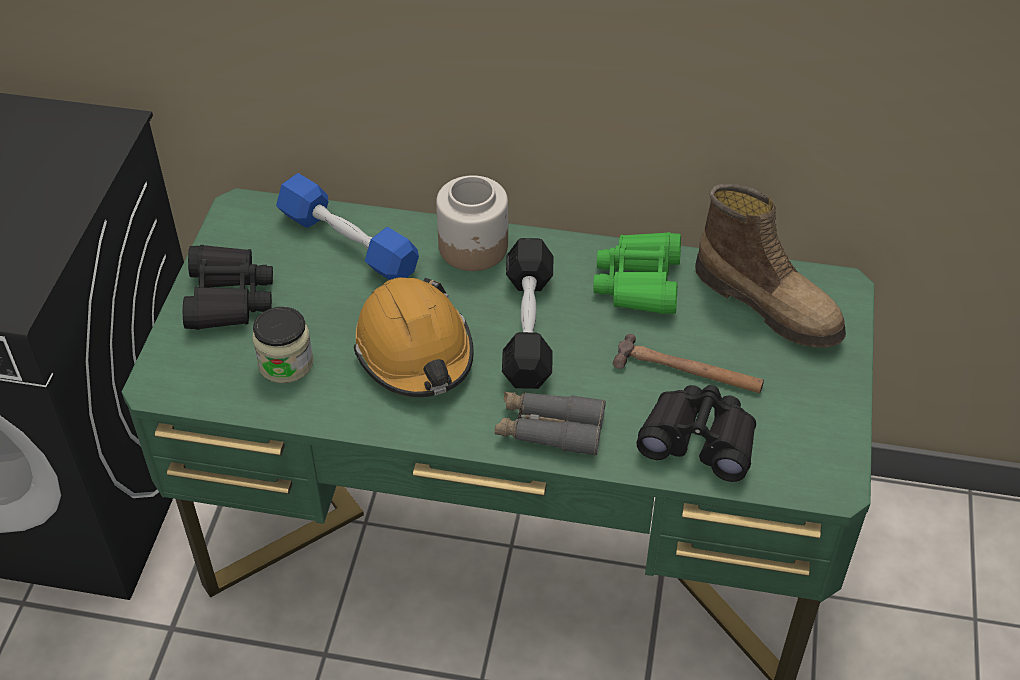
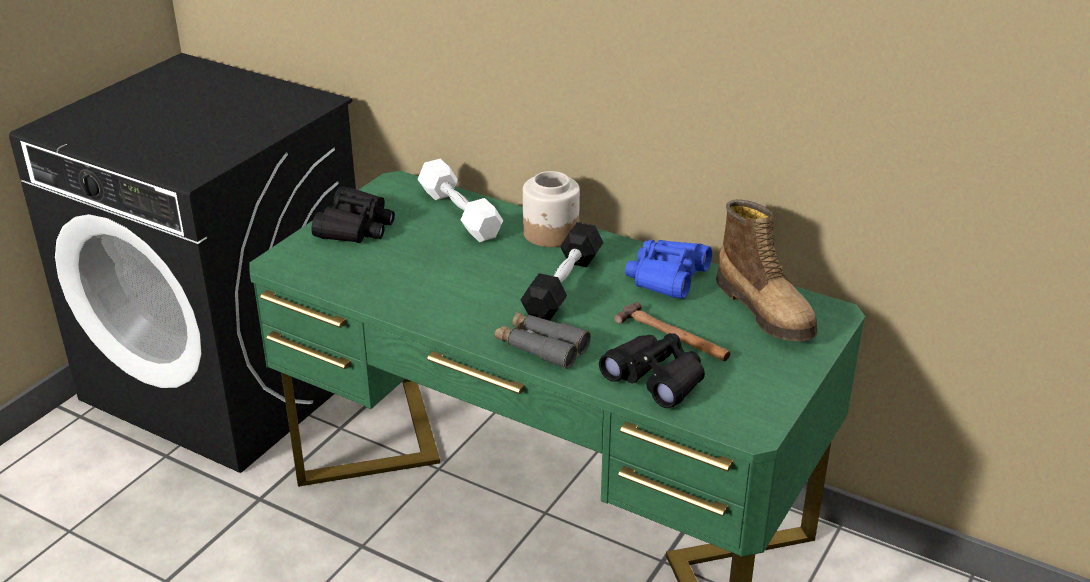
camera: 20 degrees right, 15 degrees down
(286, 363) = (371, 270): jar -> none
(348, 243) = (460, 214): blue dumbbell -> white dumbbell
(415, 351) = (469, 282): orange hard hat -> none
(639, 282) = (667, 277): green binoculars -> blue binoculars

